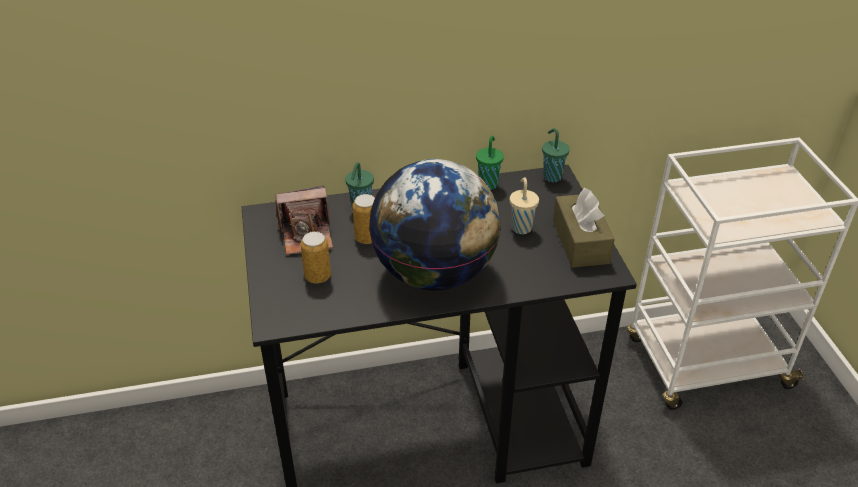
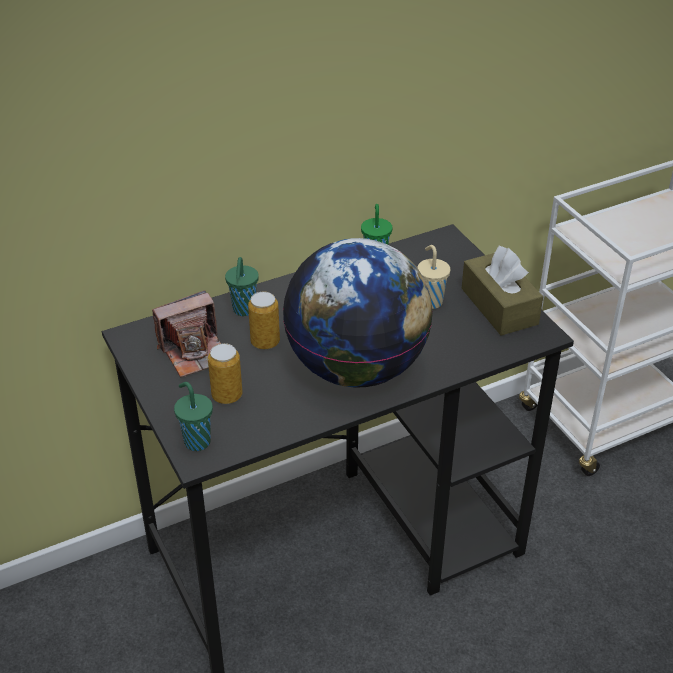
camera: 15 degrees left, 0 degrees up
(551, 176) = (440, 240): green cup -> green cup (196, 441)

